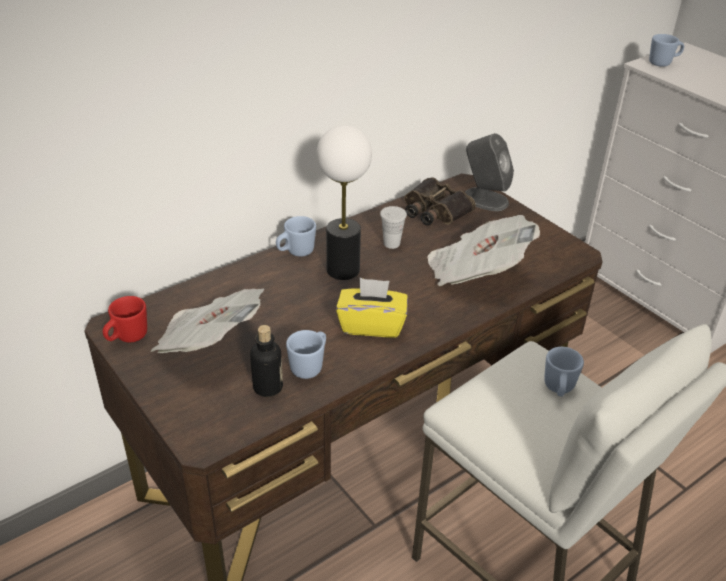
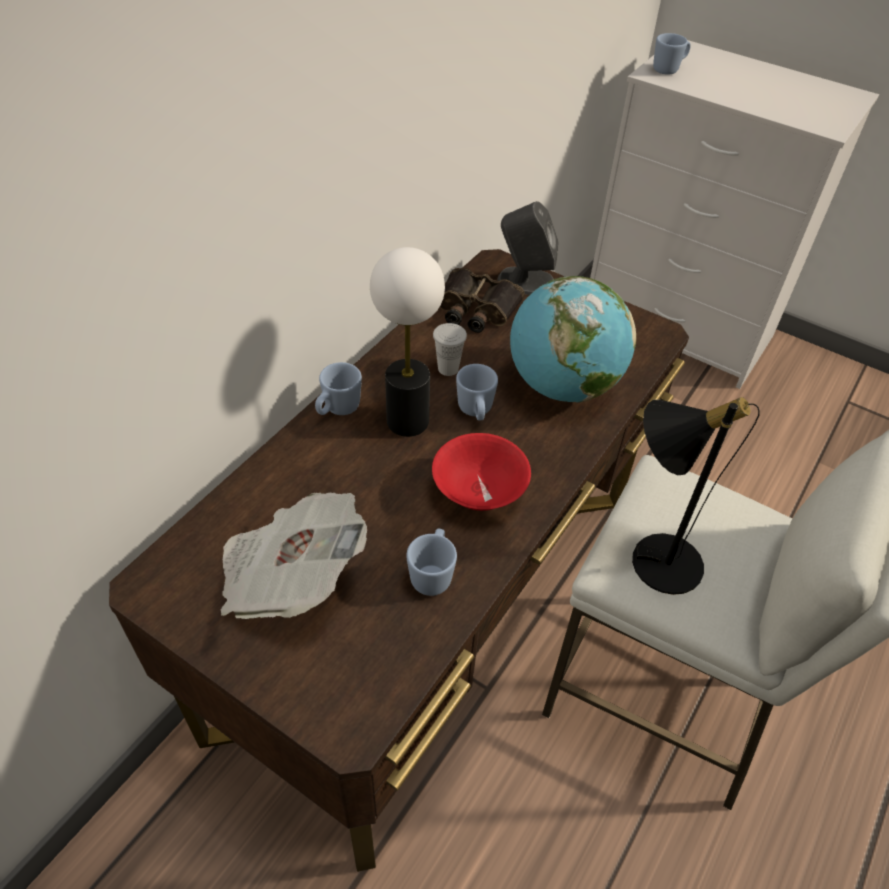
camera: 20 degrees left, 10 degrees up
(127, 338) = (176, 600): red mug -> none
(268, 387) = (396, 621): bottle -> none
(371, 325) = (478, 492): yellow tissue box -> red bowl
(476, 272) = (562, 385): newspaper -> globe
(497, 405) = (654, 555): none -> black table lamp
(558, 389) = (707, 514): blue mug -> blue mug (475, 412)

